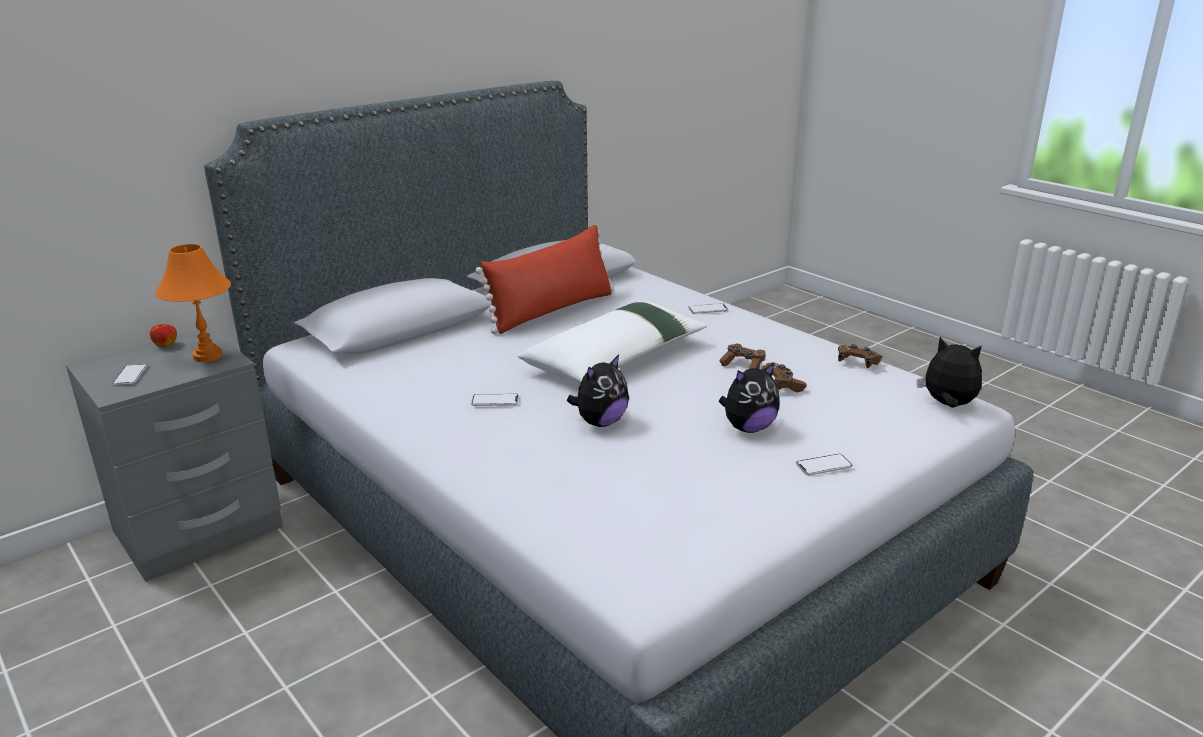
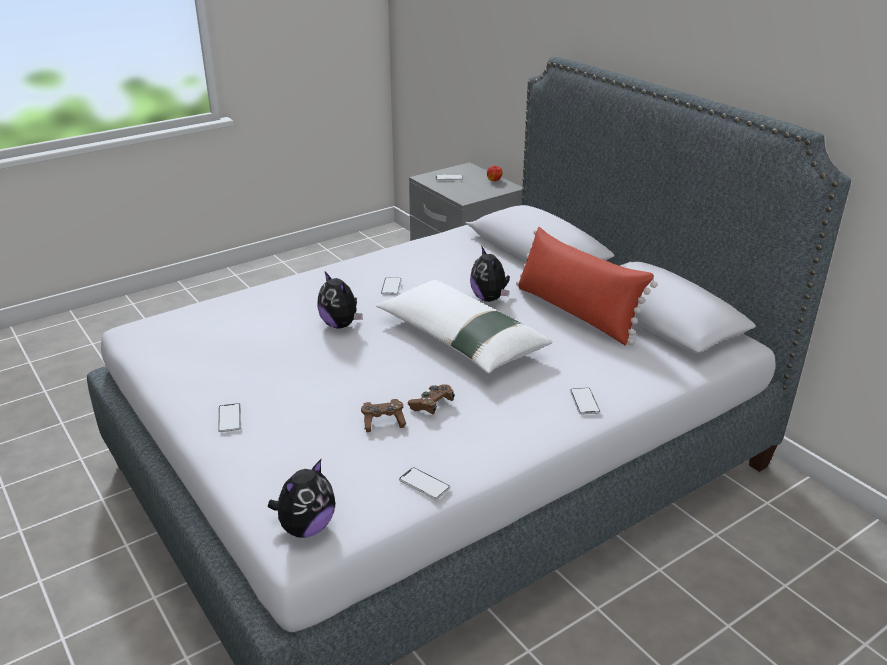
camera: 95 degrees right, 5 degrees up
(207, 356) = (474, 192): orange table lamp -> none
(748, 428) = (307, 391): plush toy -> plush toy (489, 298)
(857, 363) = (424, 484): brown game controller -> phone

